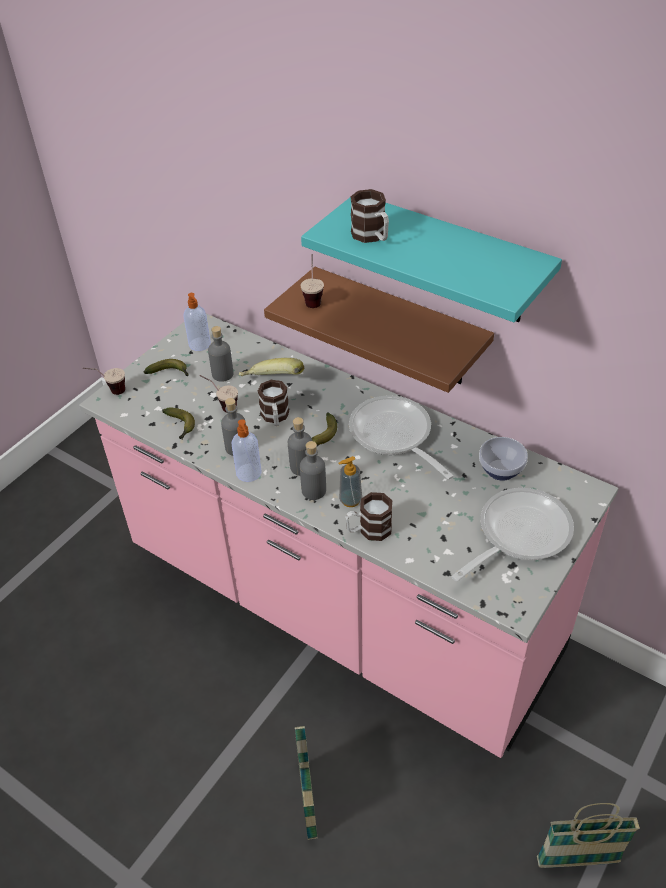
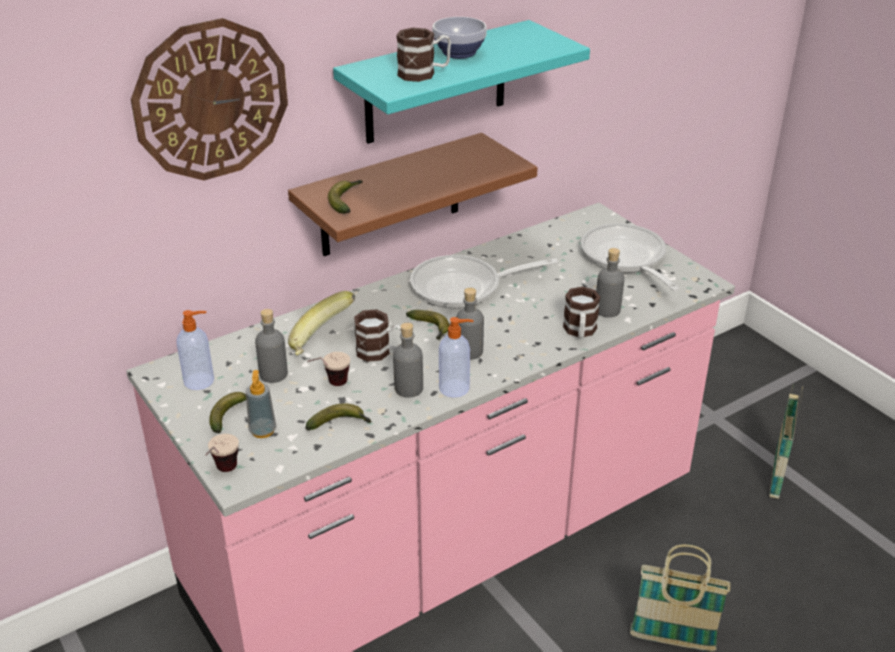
camera: 70 degrees left, 10 degrees down
(262, 165) = (211, 100): none -> wall clock
(313, 298) = (346, 200): cup -> banana
(314, 491) = (508, 351): grey bottle -> grey bottle (607, 310)
(350, 500) = (535, 333): soap dispenser -> soap dispenser (262, 431)
(500, 471) = (548, 246): bowl -> bowl (460, 53)

